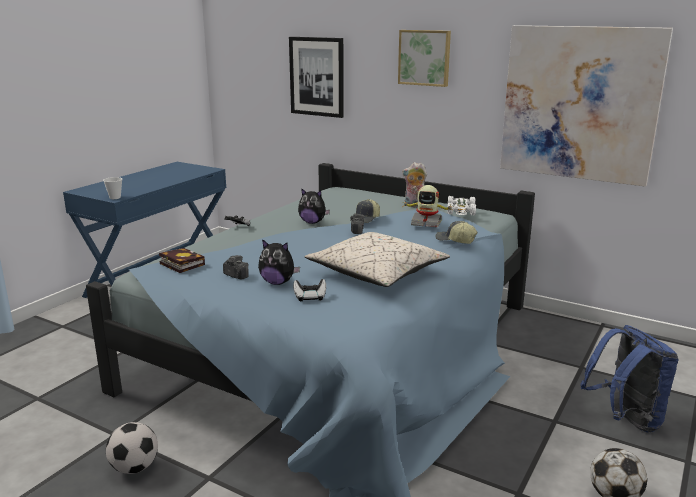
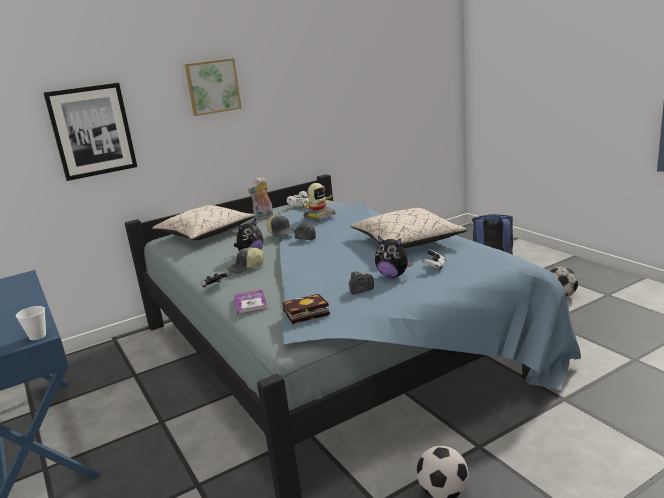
camera: 60 degrees left, 0 degrees up
(208, 245) = (250, 303): none -> book
(278, 282) = (393, 275): plush toy -> plush toy turned 75 degrees clockwise
(353, 197) = (205, 234): none -> beige pillow
(455, 240) = (366, 213): cap -> cap (246, 268)
(579, 104) = (338, 98): picture -> none

